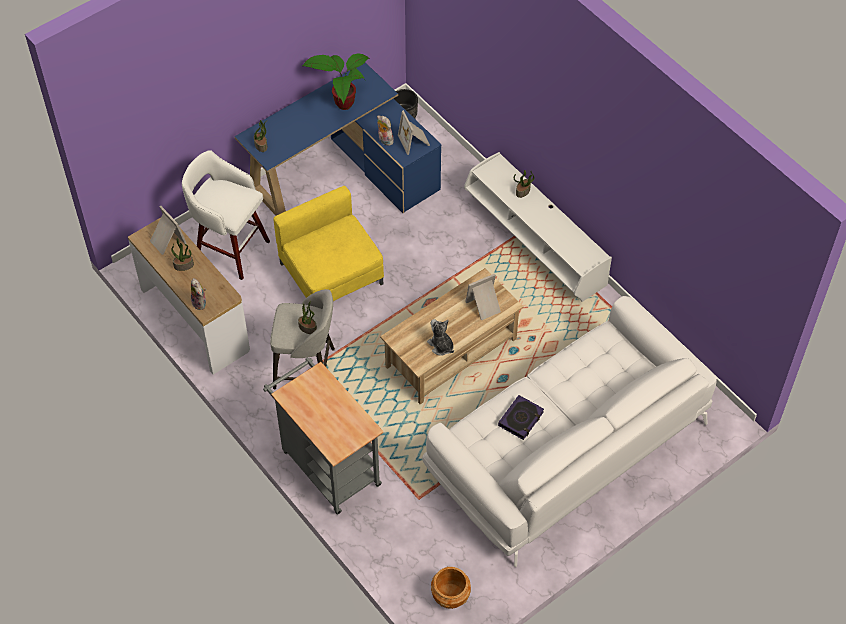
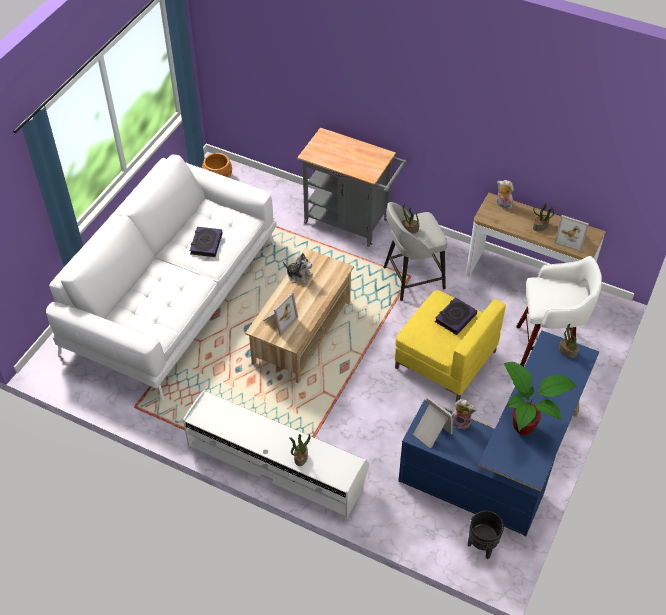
camera: 155 degrees right, 5 degrees down
(316, 252) = (455, 318): none -> book

